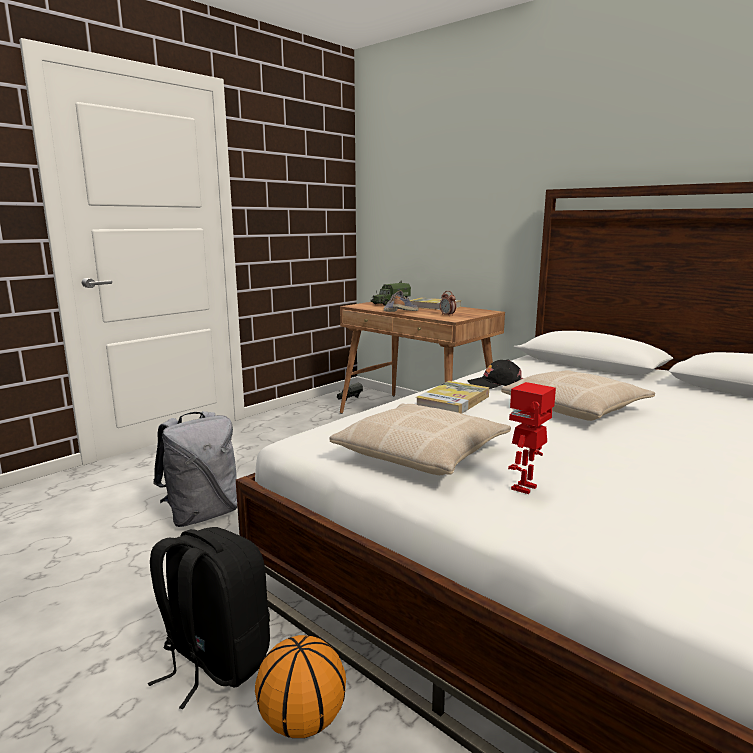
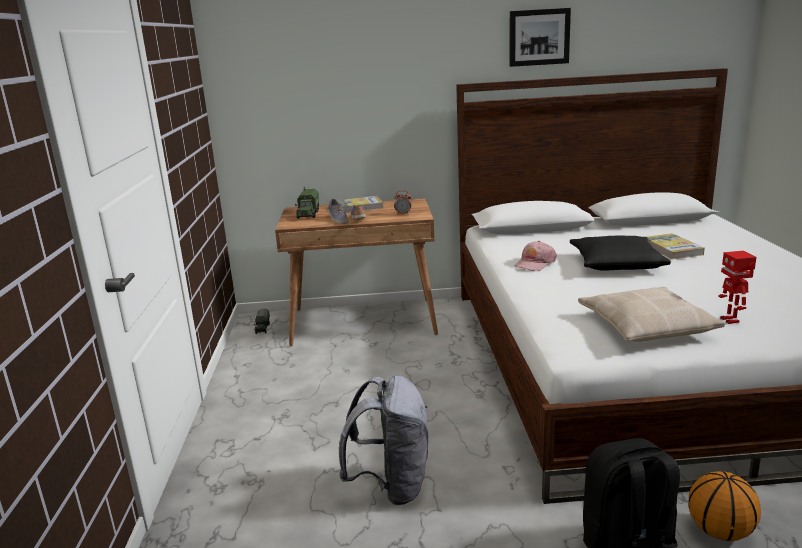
camera: 45 degrees left, 5 degrees up
(453, 401) = (555, 286): book -> book (671, 249)
(496, 384) = (534, 263): black cap -> pink cap
(575, 408) = (616, 263): beige pillow -> black pillow
(655, 133) = (539, 37): none -> picture

